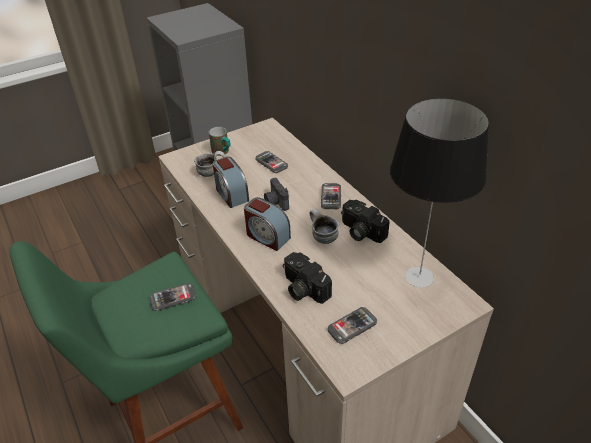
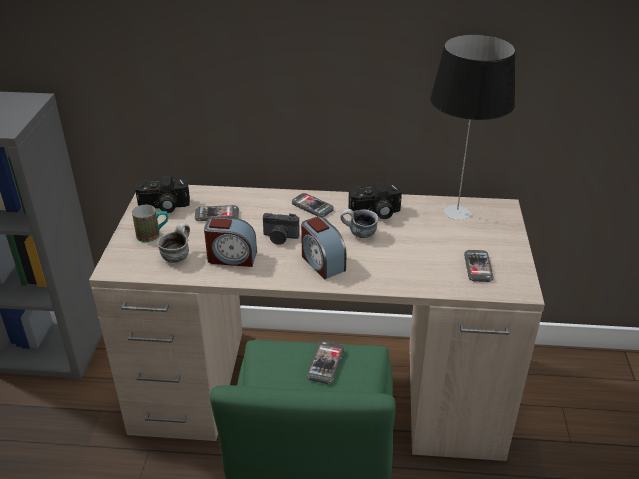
camera: 55 degrees left, 5 degrees down
(267, 236) = (322, 263): alarm clock -> alarm clock turned 75 degrees clockwise
(302, 288) = (411, 272): camera -> camera (163, 207)

